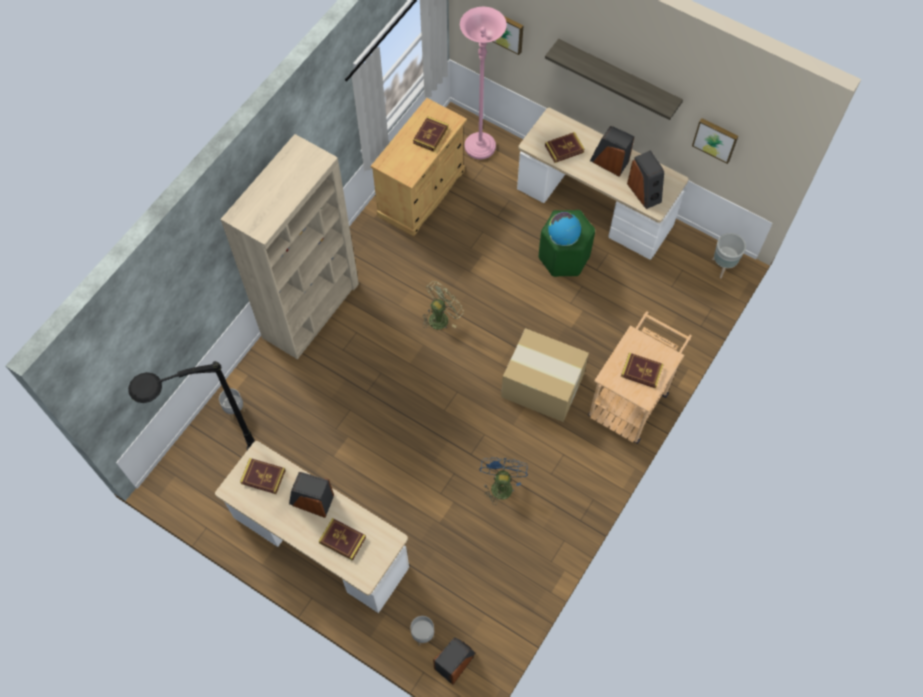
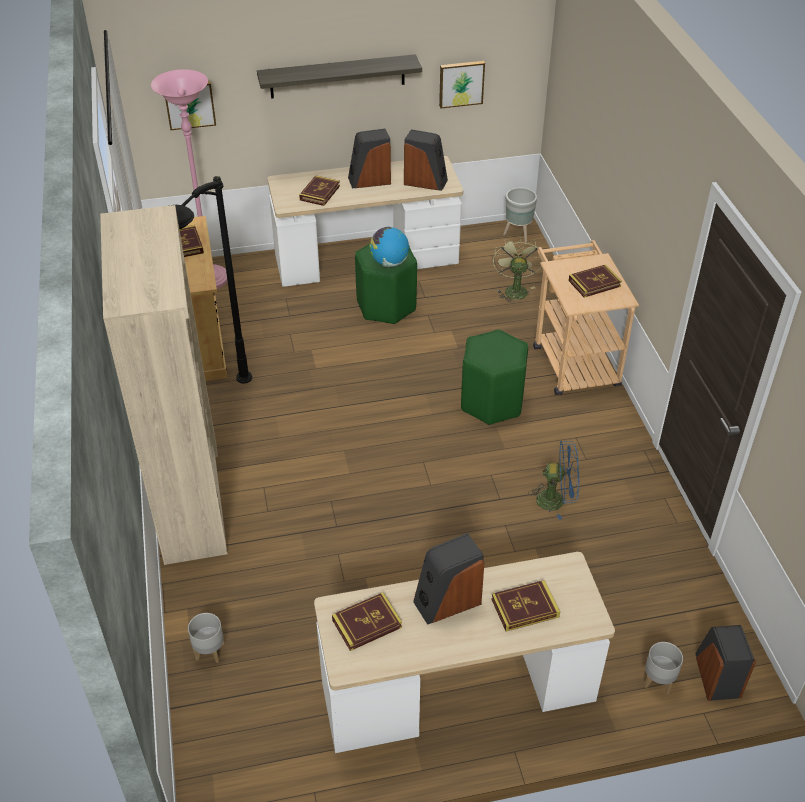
camera: 45 degrees left, 20 degrees down
(212, 464) = (246, 724): black floor lamp -> black floor lamp (220, 411)
(441, 317) = (333, 418): green fan -> green fan (514, 289)
(501, 484) = (556, 500): blue fan -> blue fan turned 135 degrees clockwise
(543, 386) = (492, 403): cardboard box -> green stool

